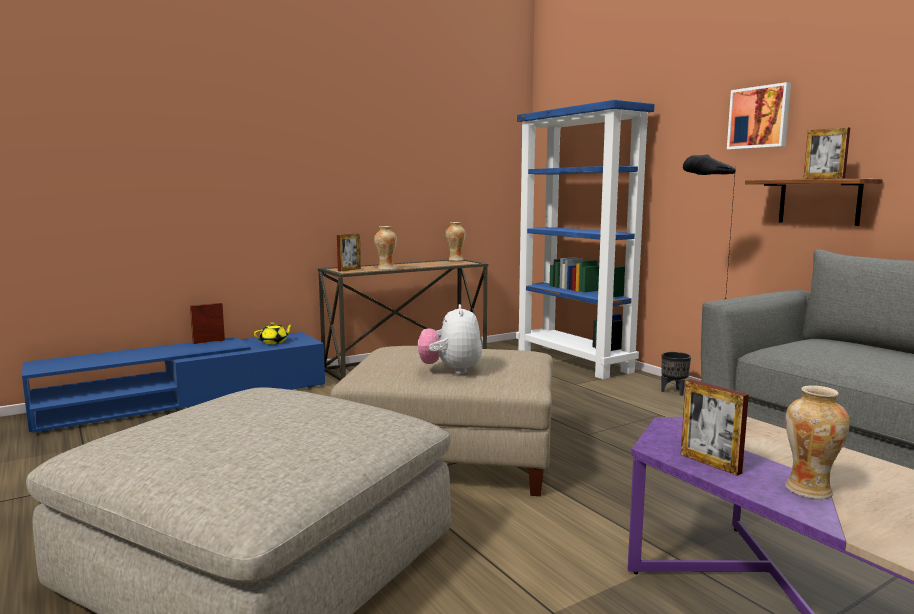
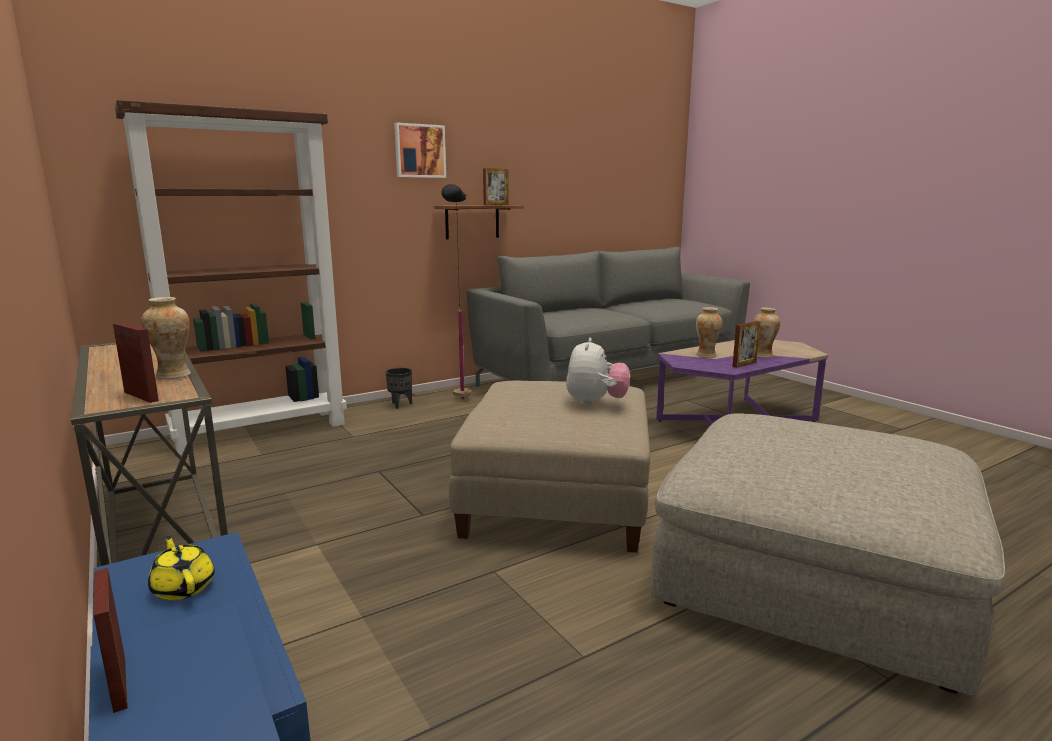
camera: 90 degrees left, 5 degrees up
(451, 370) = (596, 403): plush toy -> plush toy turned 75 degrees counterclockwise
(455, 260) = (103, 346): vase -> vase (706, 355)
(574, 361) = (262, 430): blue bookcase -> brown bookcase

